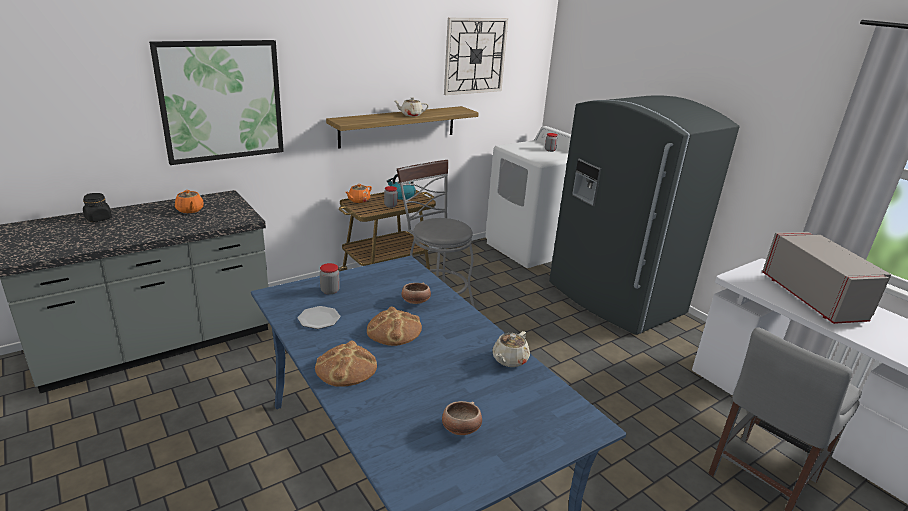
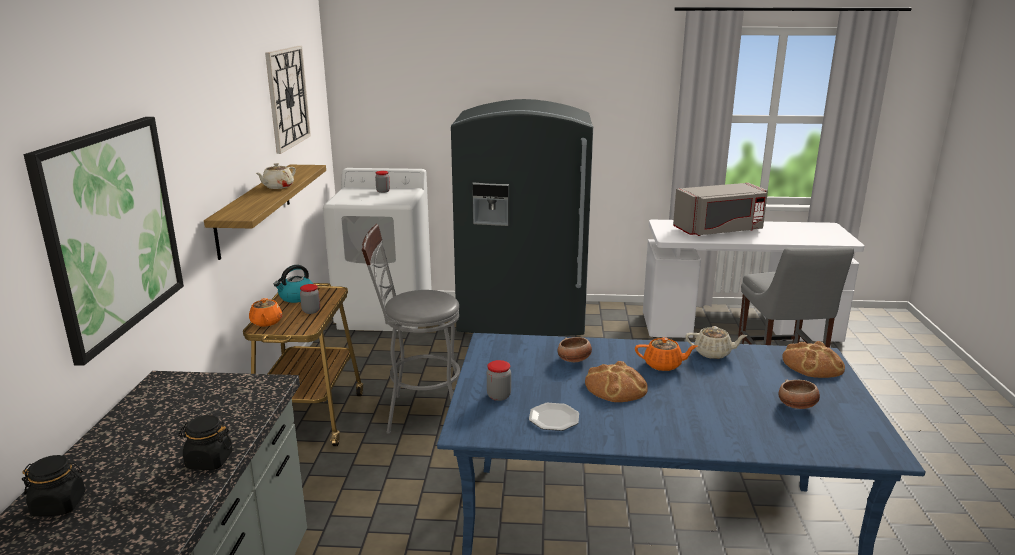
camera: 50 degrees left, 5 degrees down
(155, 232) = (209, 461): none -> black jar
(190, 210) = (170, 418): orange teapot -> orange teapot (663, 365)
(346, 367) = (663, 429): bread -> bread (813, 364)
(509, 360) = (713, 353): beige teapot -> beige teapot turned 60 degrees counterclockwise
(814, 298) = (719, 230): grey microwave -> grey microwave turned 135 degrees clockwise

